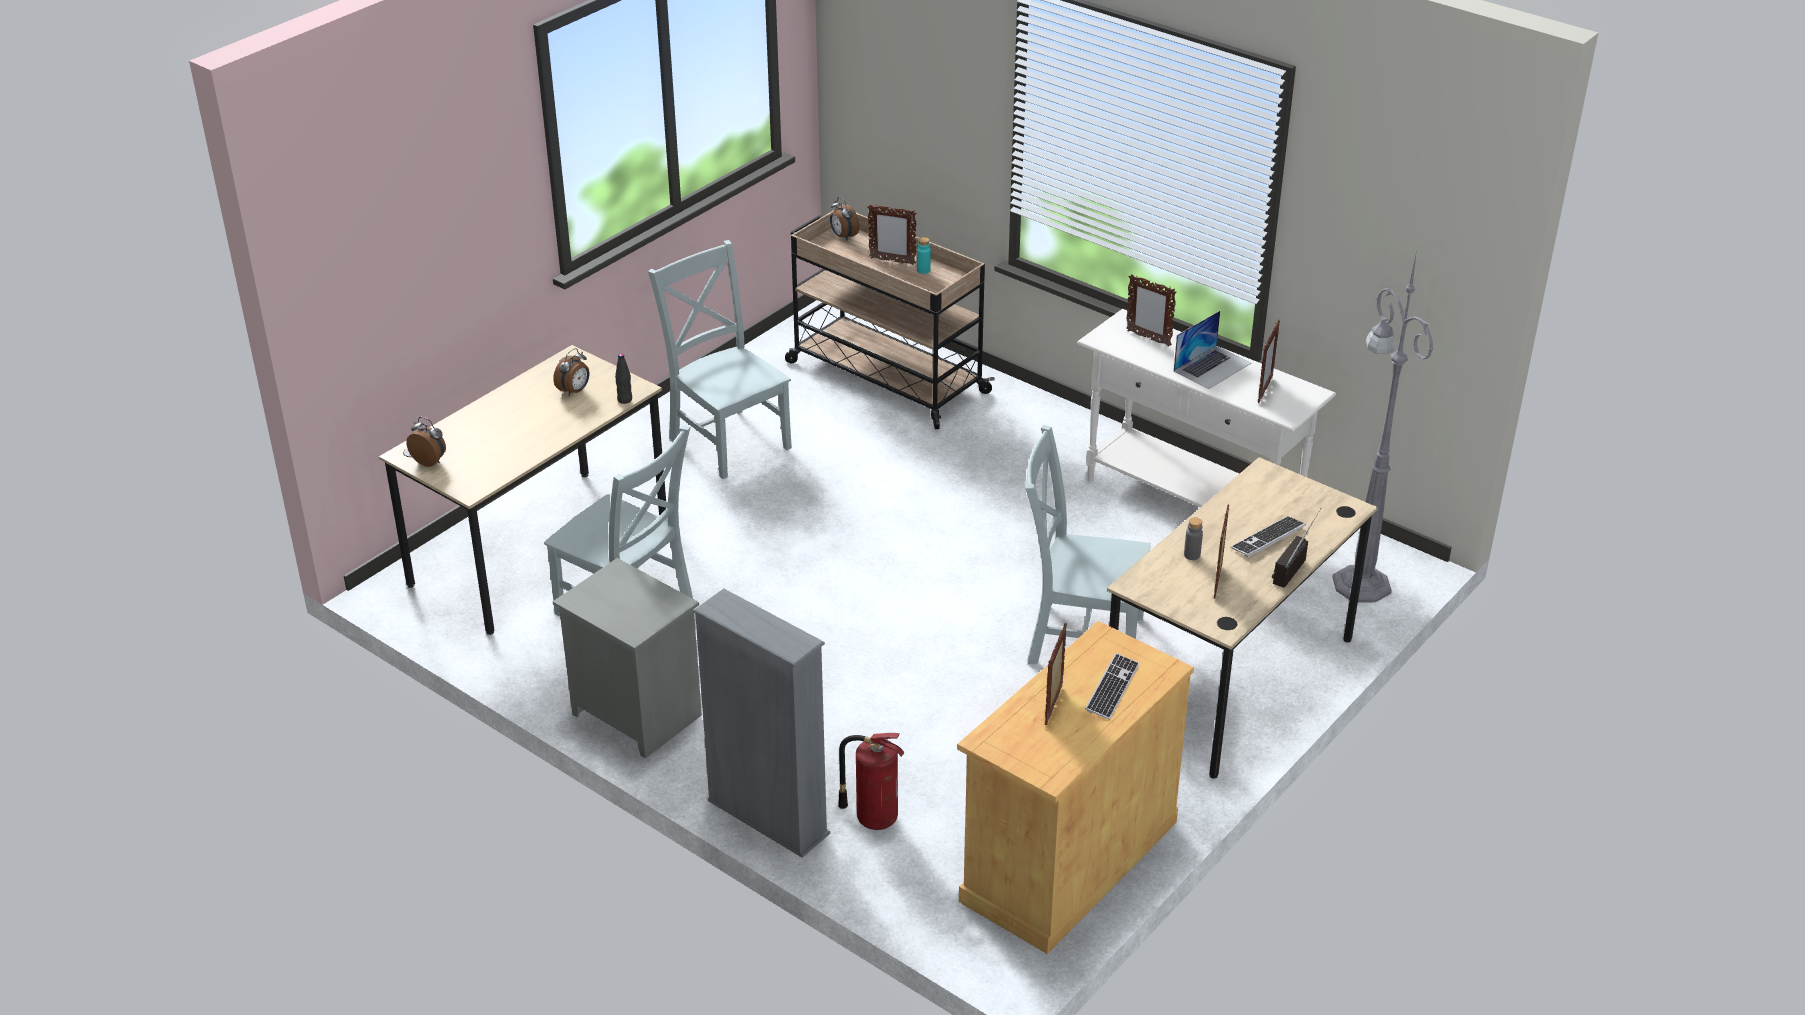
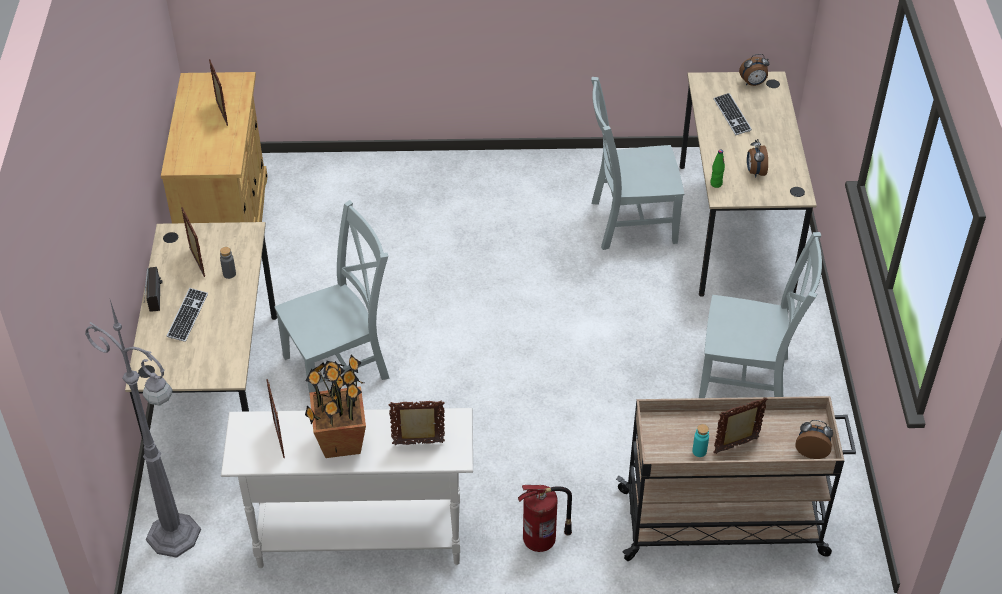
camera: 140 degrees right, 10 degrees up
(625, 400) = (716, 184): black bottle -> green bottle
(634, 715) = (541, 170): grey nightstand -> none
(768, 817) = (407, 161): grey bookcase -> none
(874, 817) = (352, 191): fire extinguisher -> fire extinguisher (542, 540)
(1112, 688) = (197, 139): keyboard -> keyboard (732, 115)
(1212, 367) = (341, 441): laptop -> potted plant

